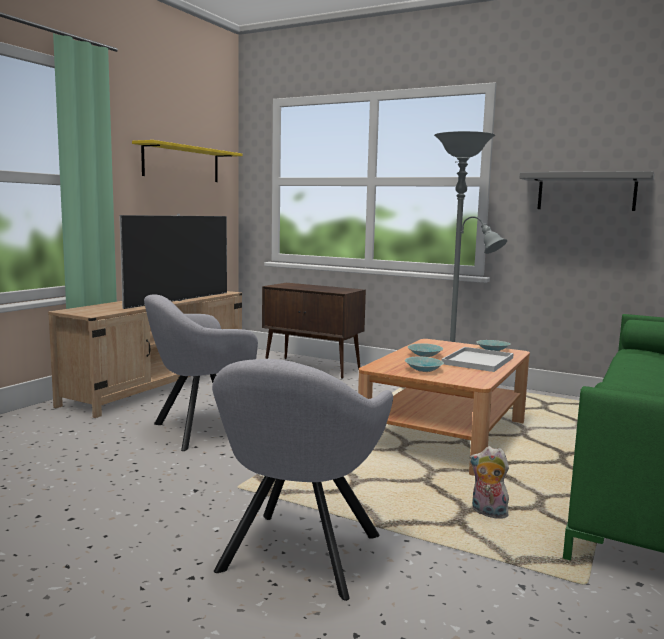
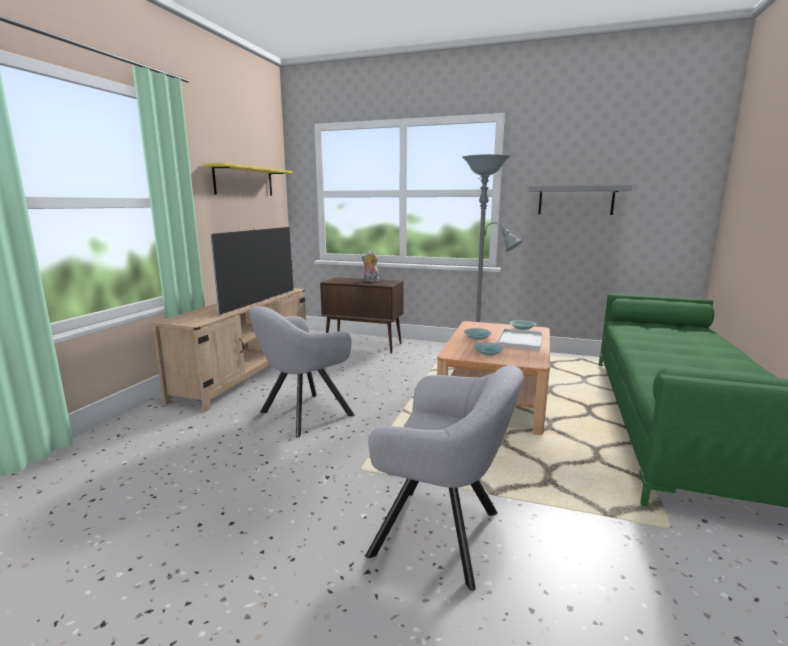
camera: 10 degrees left, 5 degrees up
(296, 557) = (444, 535): grey armchair -> grey armchair turned 75 degrees counterclockwise
(487, 514) = (565, 469): plush toy -> plush toy (370, 281)

